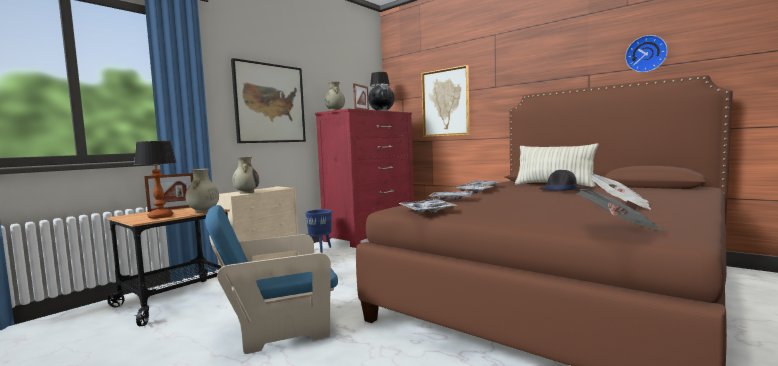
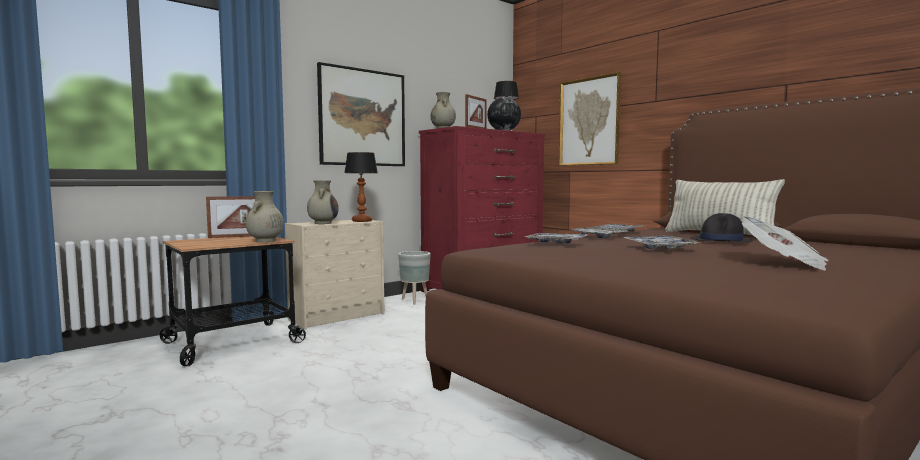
camera: 10 degrees right, 0 degrees up
(161, 216) = (216, 243): table lamp -> table lamp (362, 221)
(277, 329) = (328, 386): blue armchair -> none
(321, 249) = (415, 301): blue planter -> grey planter
(427, 211) = (513, 254): tray -> tray (659, 248)
(619, 230) = (747, 291): newspaper -> none
(646, 54) = (872, 54): wall clock -> none

